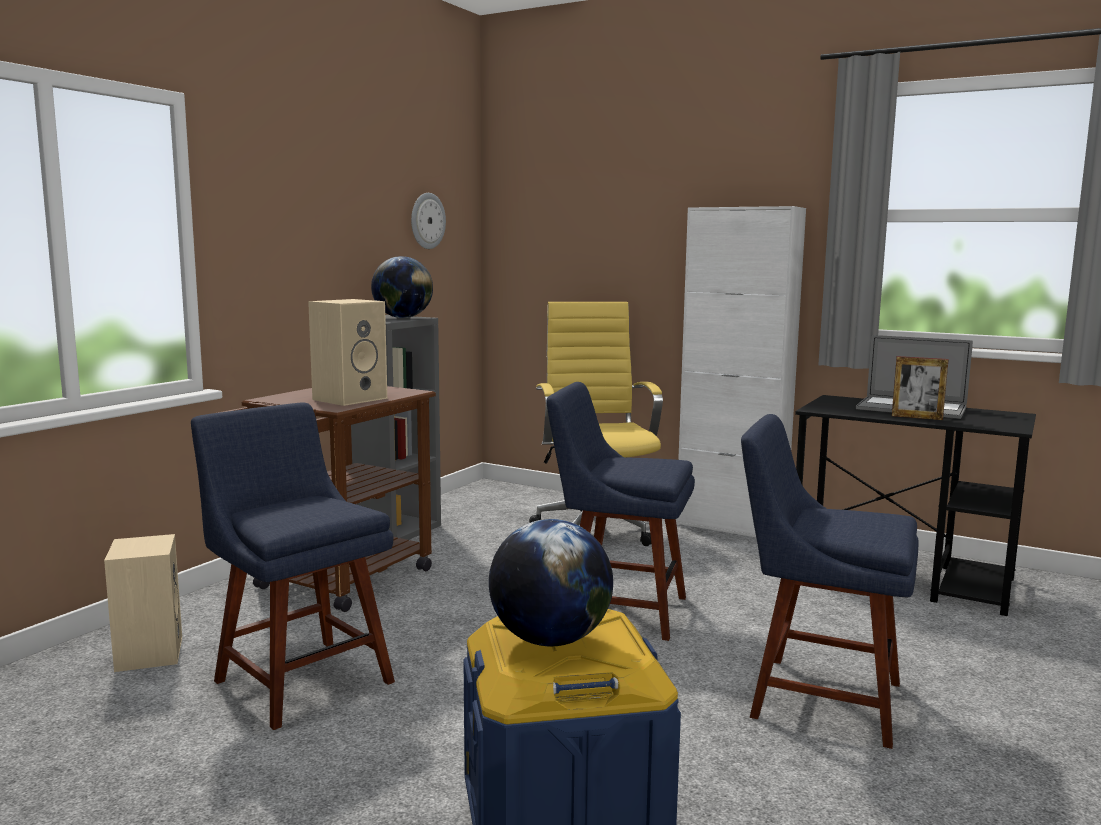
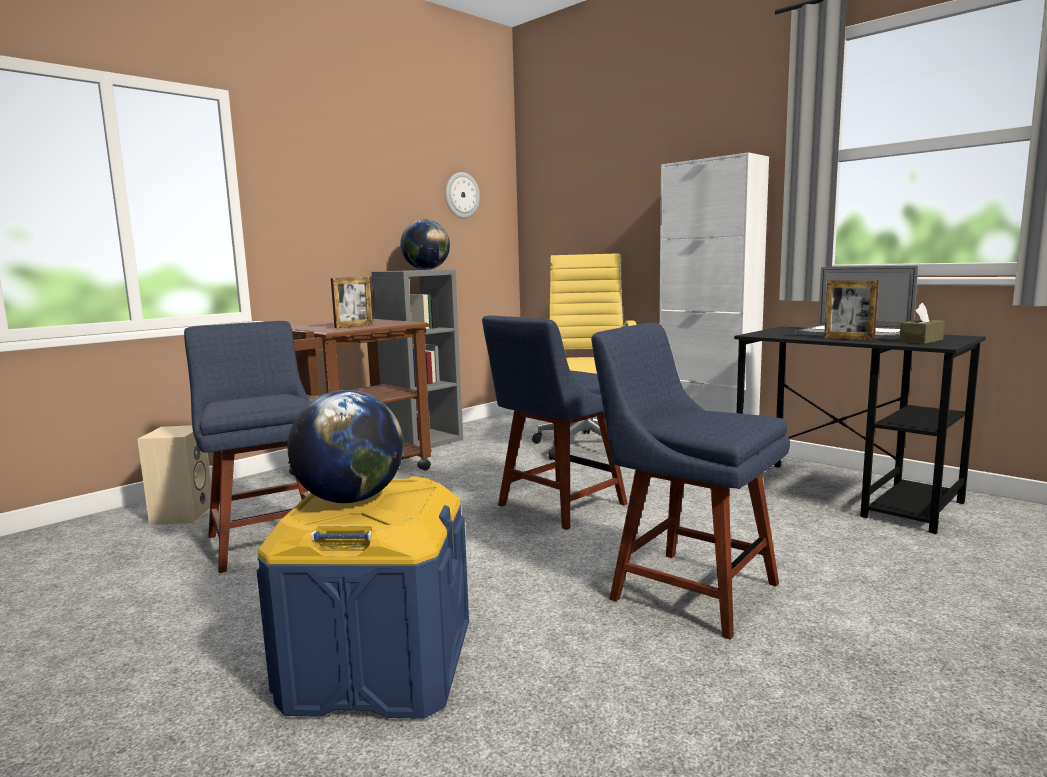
camera: 15 degrees right, 0 degrees up
(350, 398) = (353, 326): beige speaker -> picture frame
(618, 610) = (557, 506): blue chair -> blue chair turned 75 degrees counterclockwise
(987, 421) = (921, 341): none -> brown tissue box

